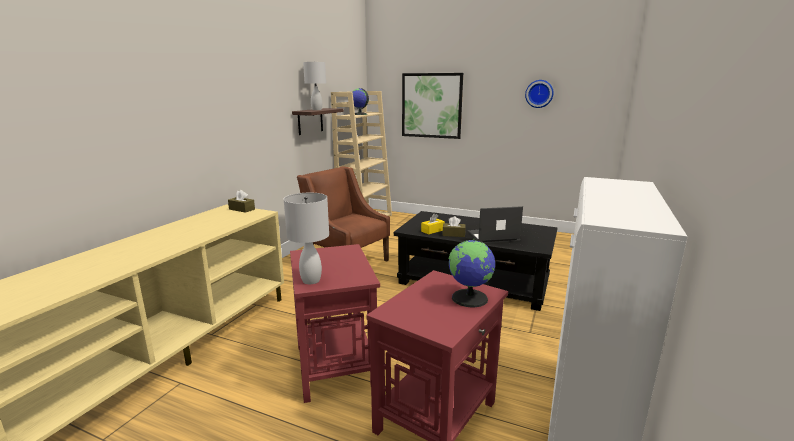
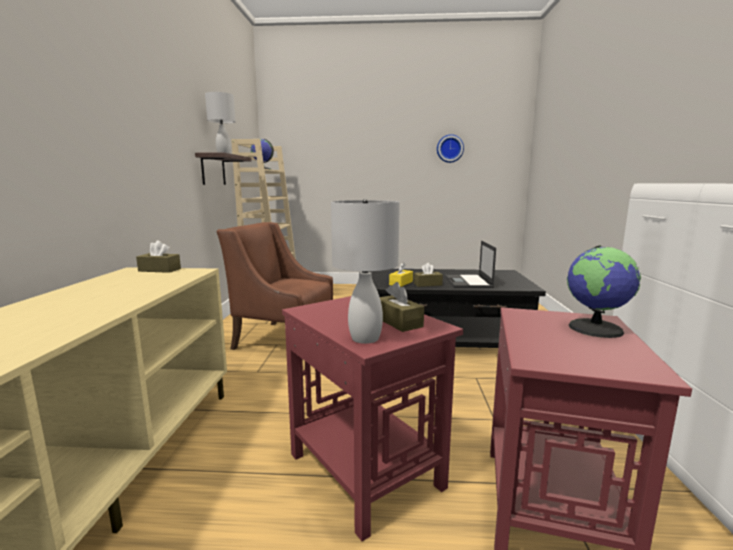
camera: 20 degrees left, 5 degrees down
(346, 272) = (398, 322): none -> brown tissue box
(431, 105) = (338, 163): picture -> none
(492, 236) = (468, 282): laptop -> laptop turned 60 degrees counterclockwise

